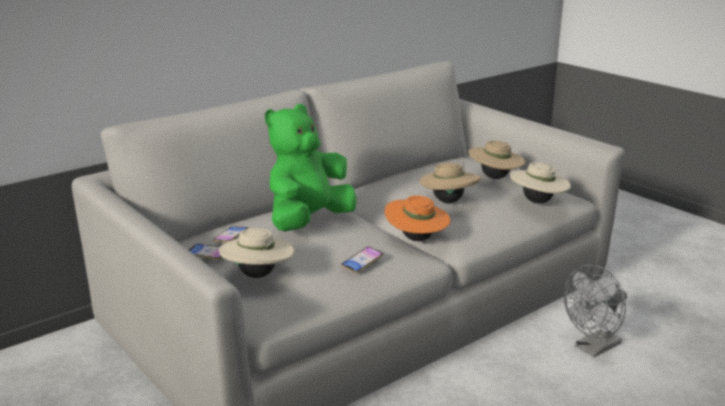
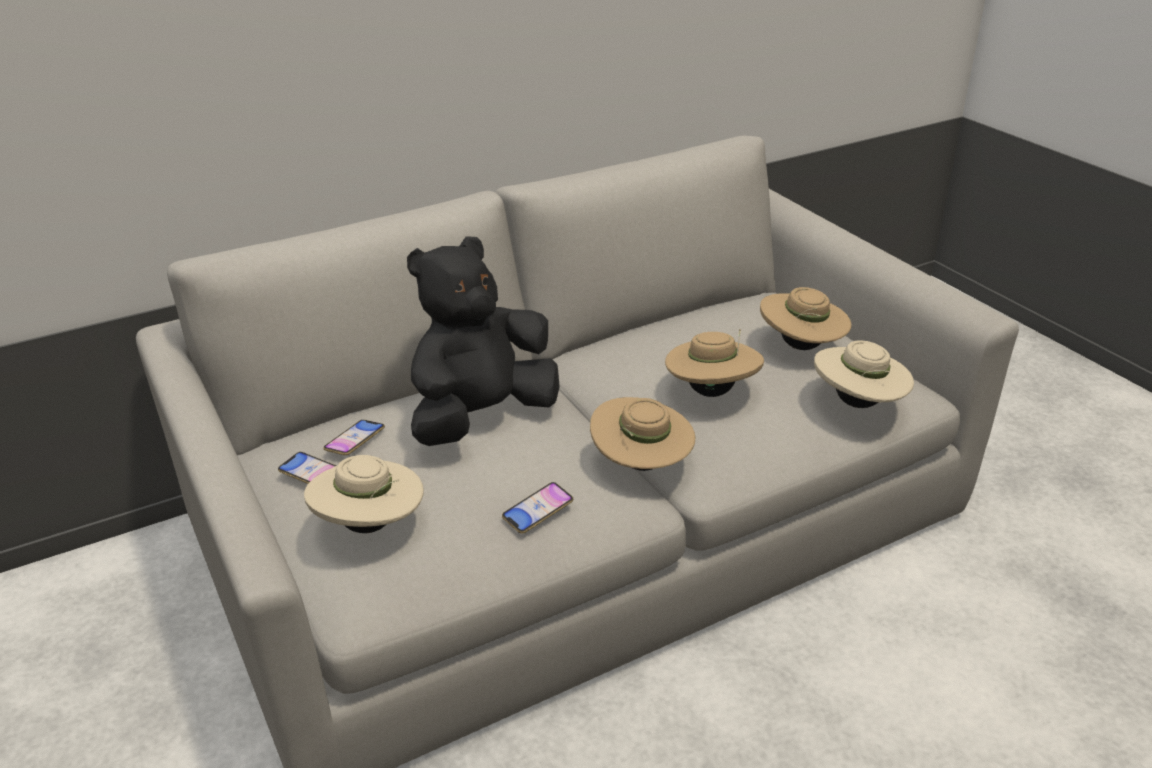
camera: 10 degrees right, 10 degrees up
(308, 221) = (482, 417): green plush toy -> black plush toy
(417, 239) = (641, 465): orange hat -> beige hat
(593, 348) = (916, 650): grey fan -> none

